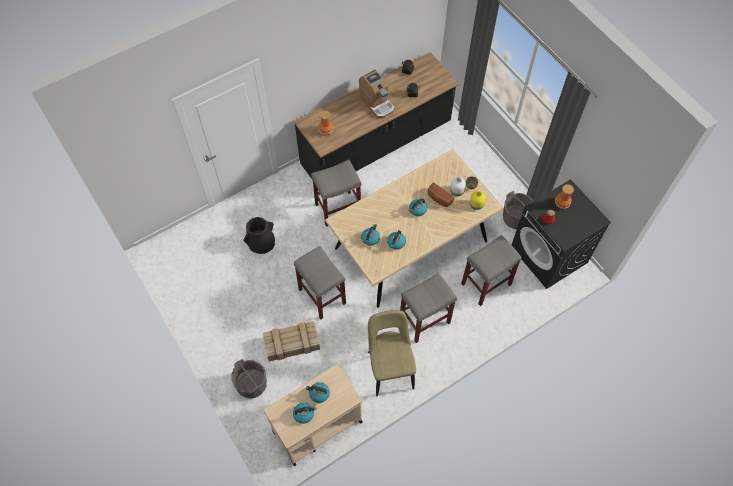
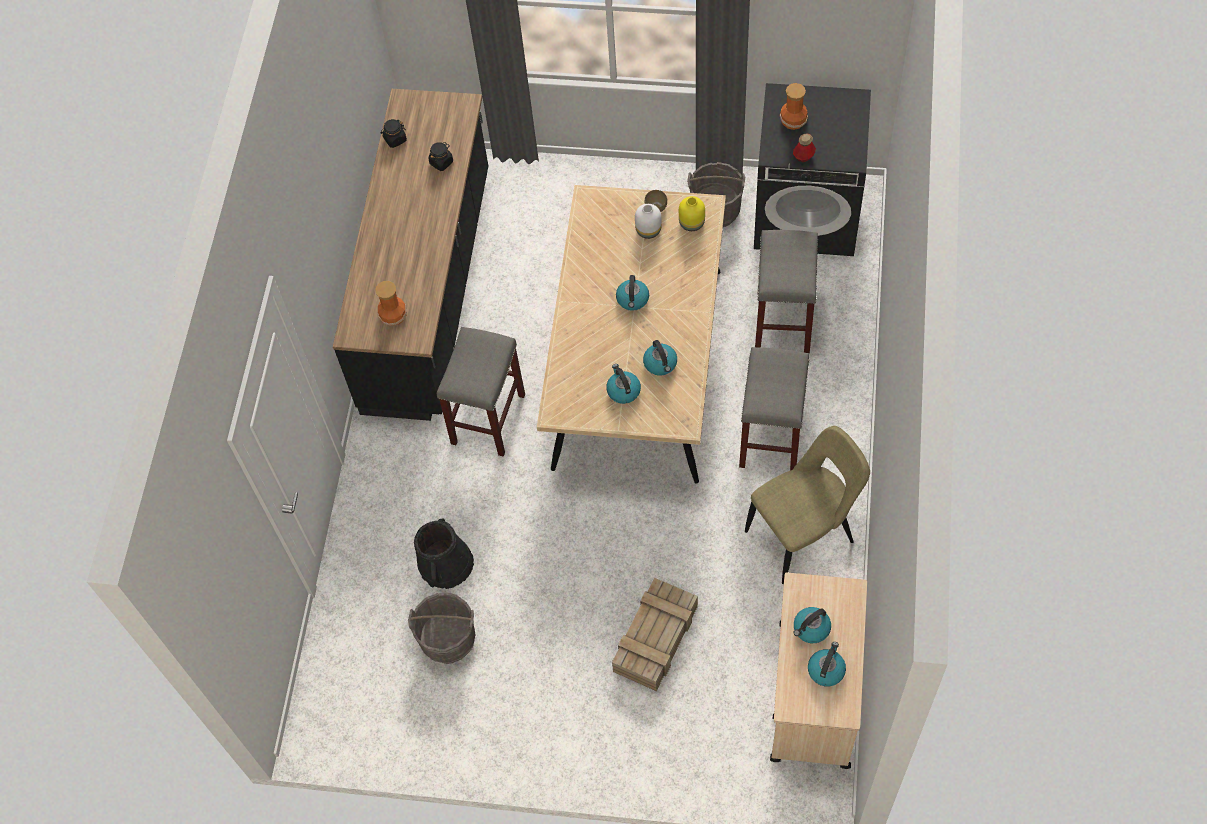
camera: 45 degrees left, 0 degrees up
(251, 385) = (674, 741): grey bucket -> grey bucket (448, 640)
(321, 296) = (613, 544): grey stool -> none
(377, 103) = (412, 217): coffee machine -> none
(389, 367) = (804, 534): beige chair -> beige chair turned 120 degrees clockwise
(438, 199) = (640, 261): bread -> none

